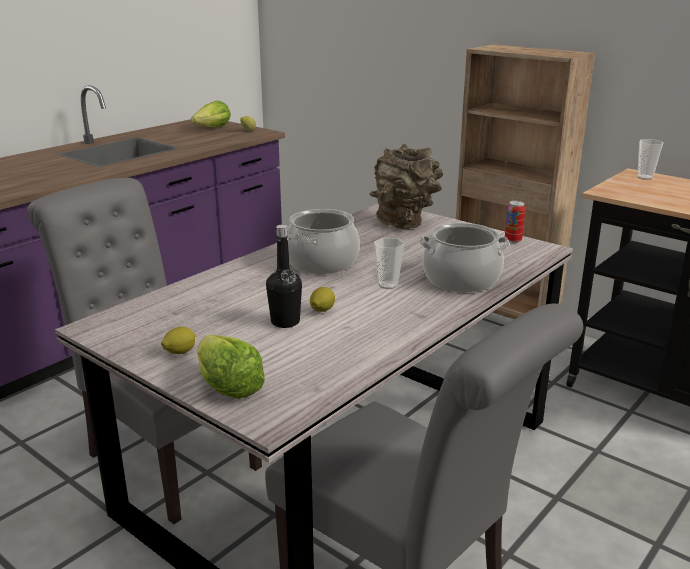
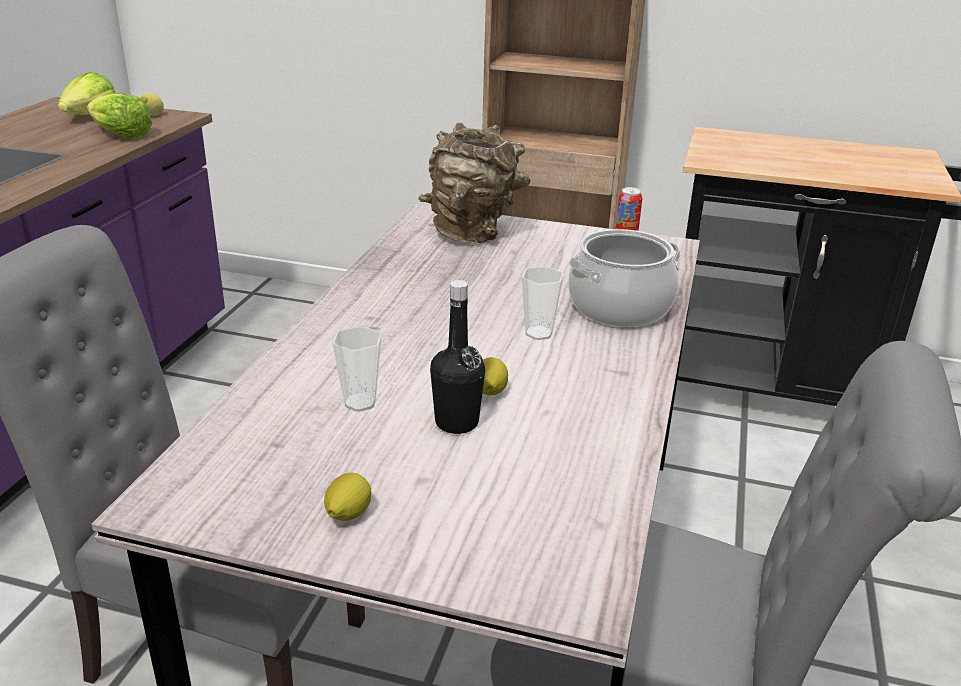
camera: 25 degrees left, 5 degrees up
(227, 386) = (473, 555): lettuce -> lettuce (120, 135)
(321, 262) = (418, 313): cooking pot -> none
(645, 177) = (726, 137): cup -> cup (360, 403)

